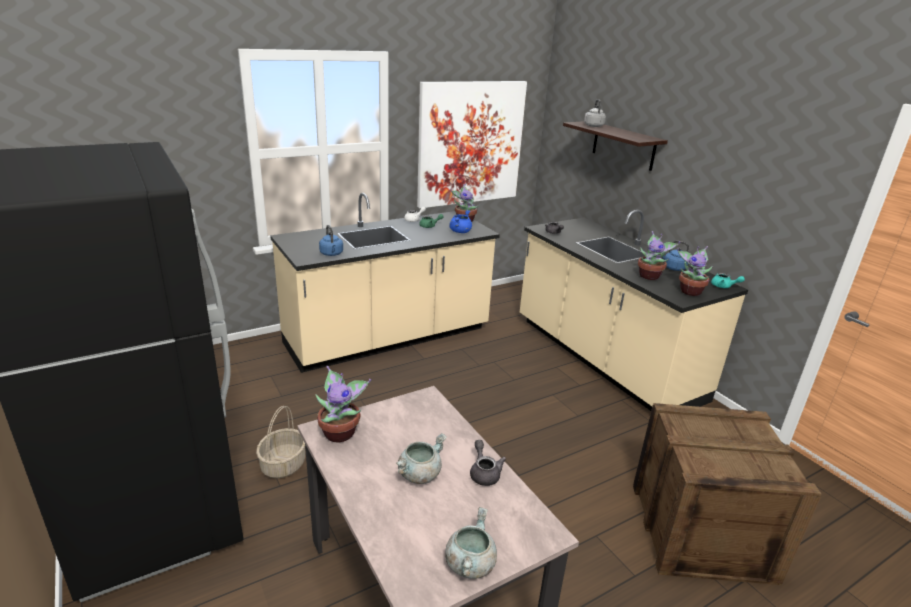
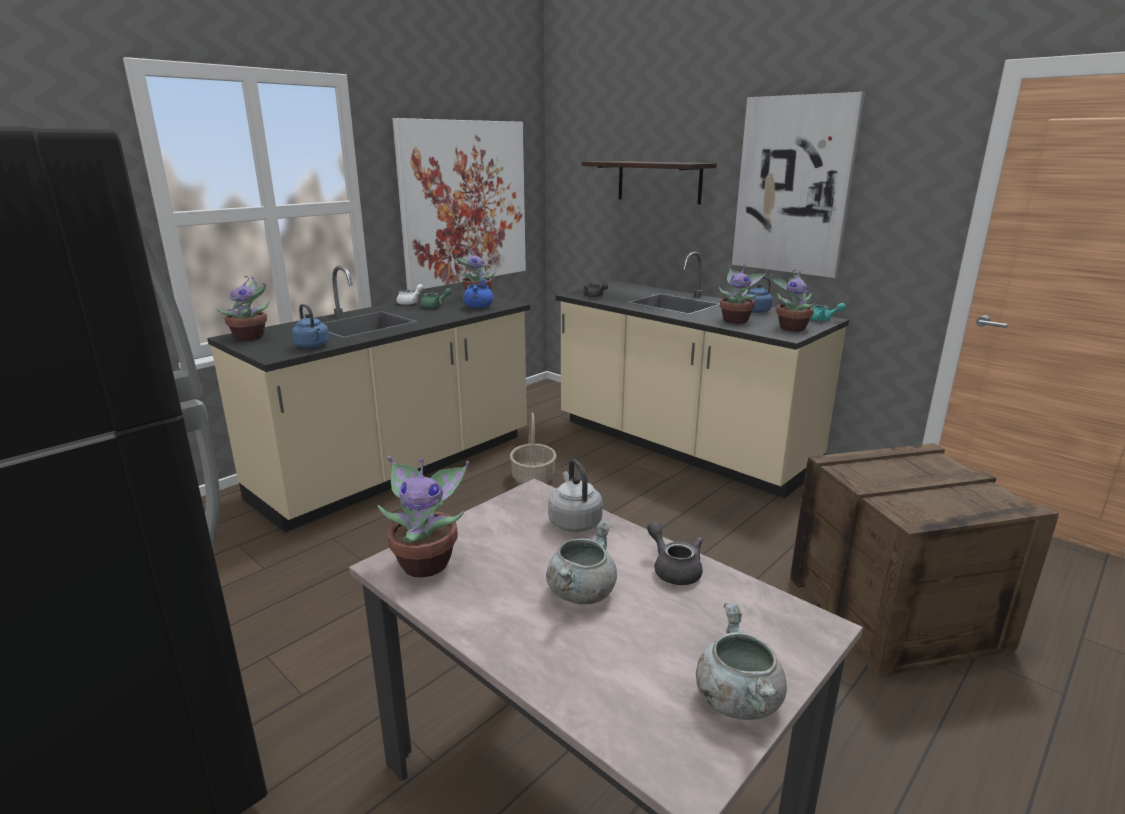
camera: 15 degrees left, 5 degrees down
(283, 464) = (297, 662): basket -> basket (533, 478)
(297, 239) = (251, 337): none -> potted plant
(593, 126) = (619, 161): grey kettle -> grey kettle (574, 521)
(722, 172) = (793, 186): none -> picture

